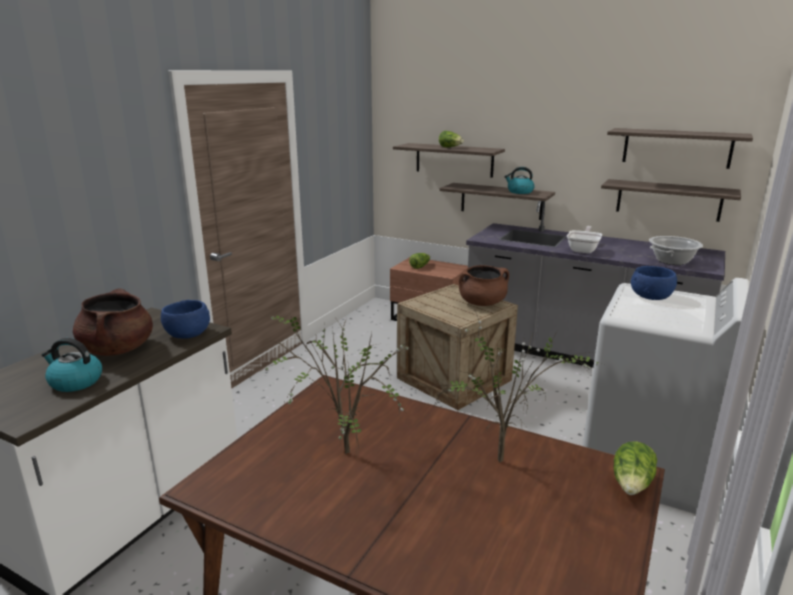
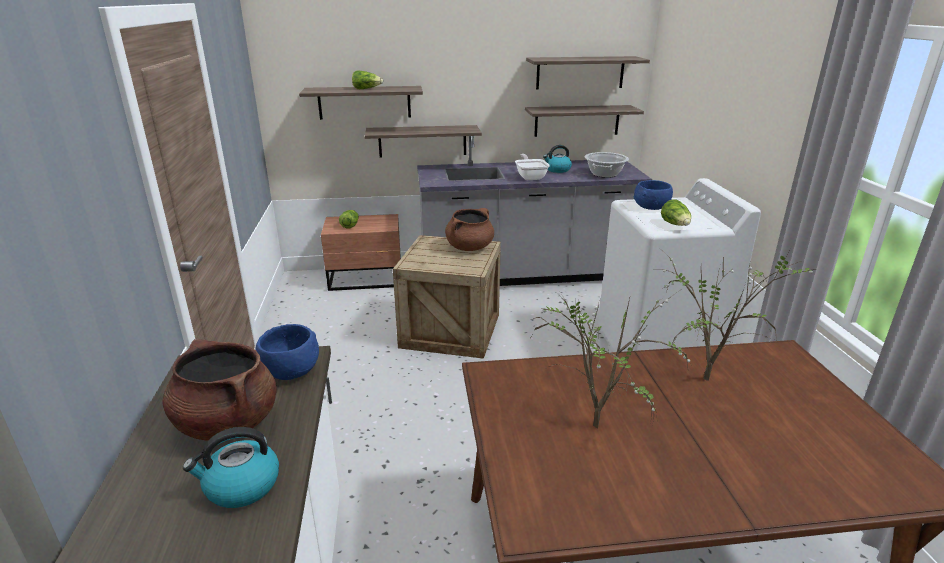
camera: 35 degrees left, 5 degrees up
(519, 192) = (448, 129): kettle -> kettle (557, 170)
(632, 484) = (797, 359): lettuce -> lettuce (676, 225)

